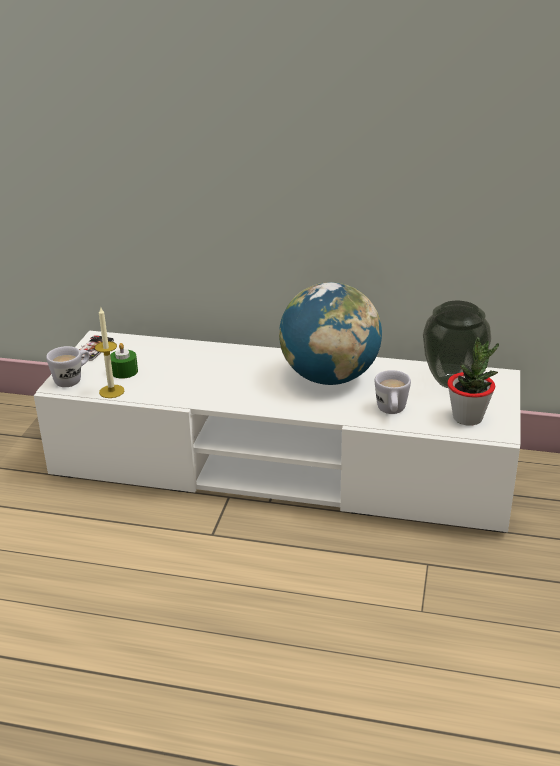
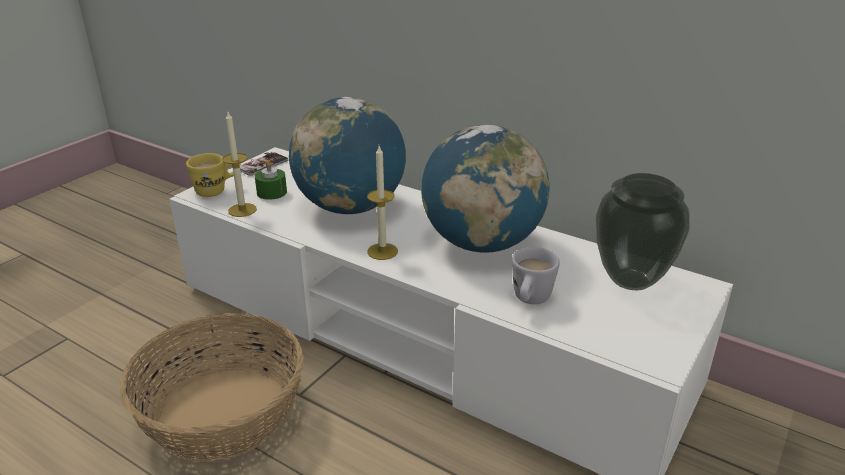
camera: 20 degrees right, 0 degrees up
(73, 379) = (217, 190): white mug -> yellow mug
(158, 562) = (223, 412): none -> basket
(204, 371) = (350, 207): none -> globe
(257, 400) = (382, 251): none -> candle
(468, 418) = (626, 332): potted plant -> none

